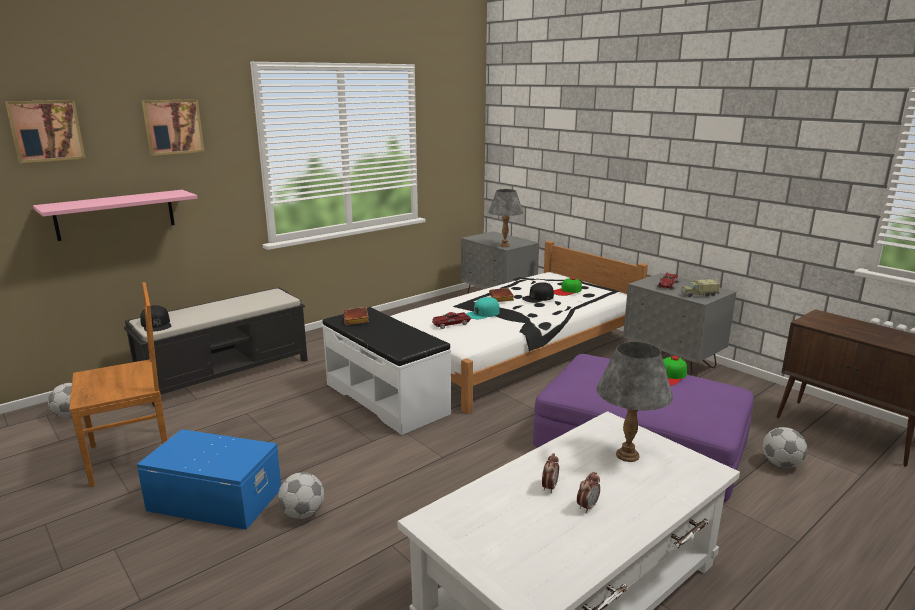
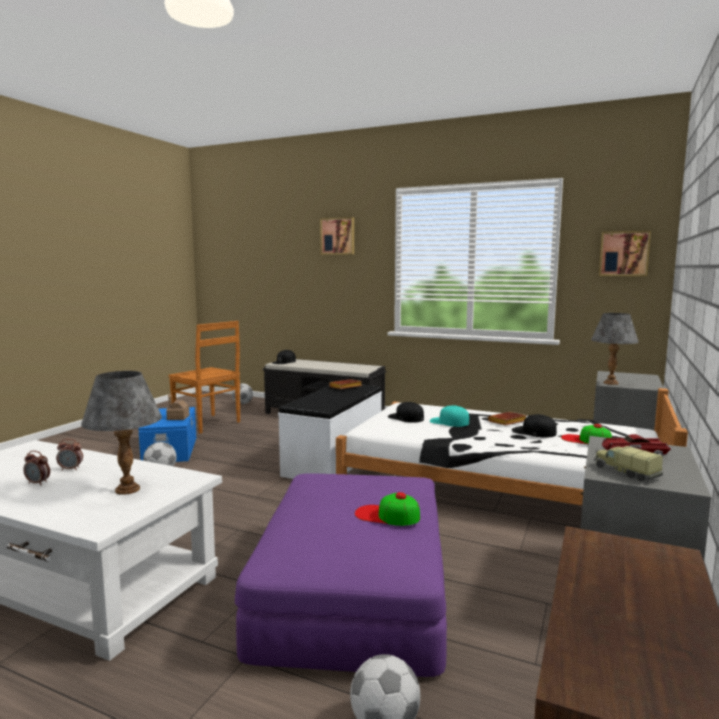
camera: 65 degrees right, 10 degrees down
(46, 130) = (273, 237): picture -> picture (624, 253)
(115, 214) = (299, 291): pink shelf -> none
(227, 446) = (178, 417): none -> toy house
(451, 324) = (405, 417): toy car -> black cap

